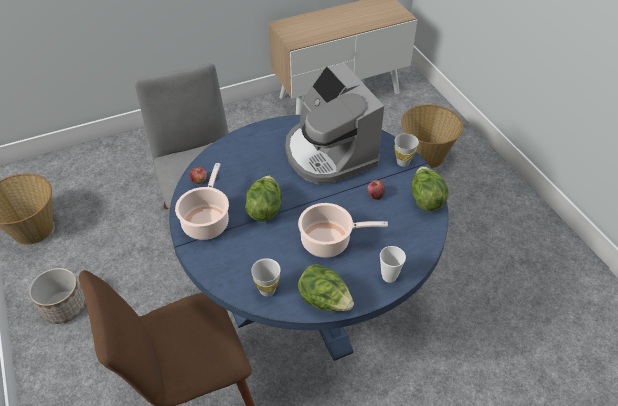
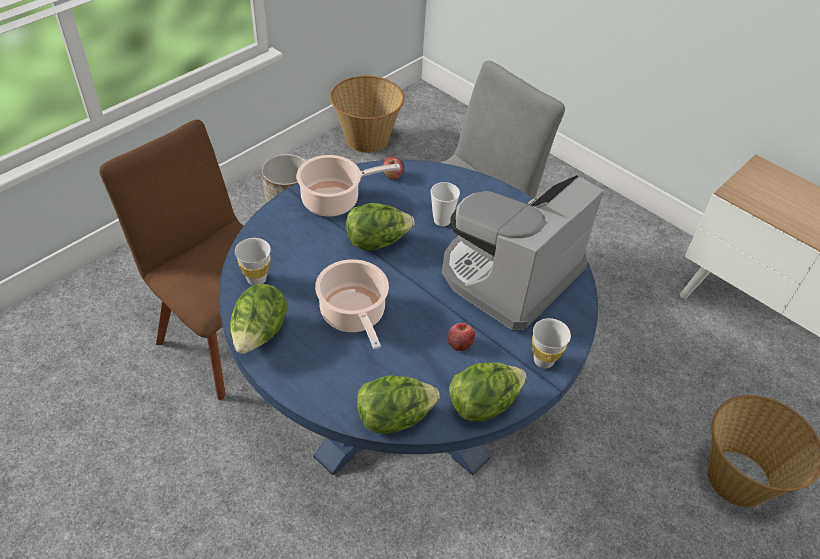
camera: 65 degrees right, 0 degrees up
(389, 276) = (322, 391): cup -> cup (442, 220)
(422, 244) = (394, 417): none -> lettuce

